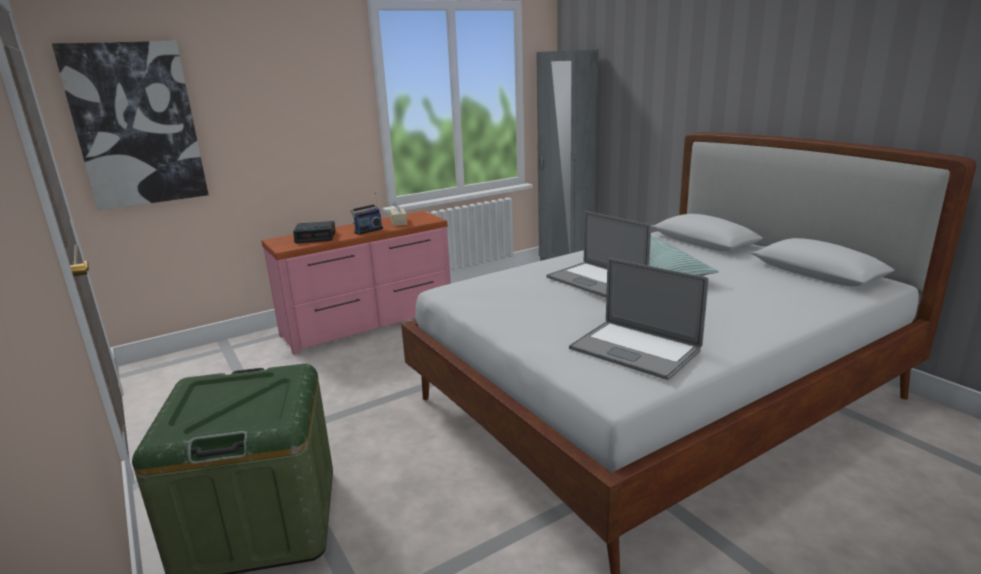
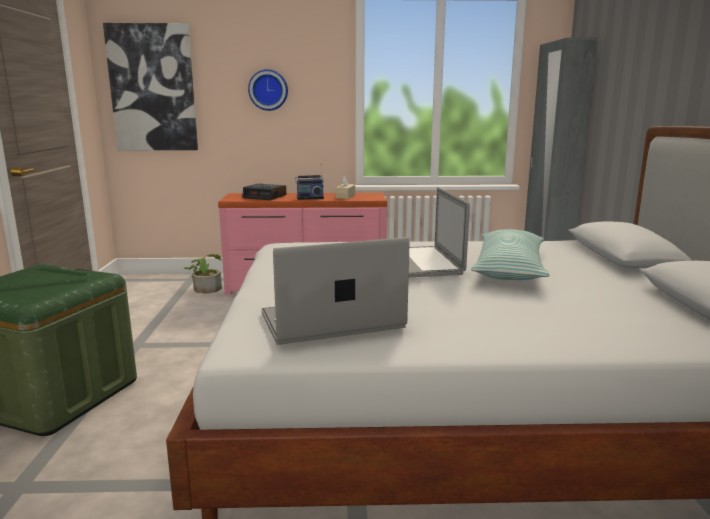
camera: 30 degrees right, 5 degrees down
(260, 353) = (206, 288): none -> potted plant
(285, 115) = (268, 90): none -> wall clock
(634, 349) = (331, 321): laptop -> laptop turned 90 degrees clockwise

